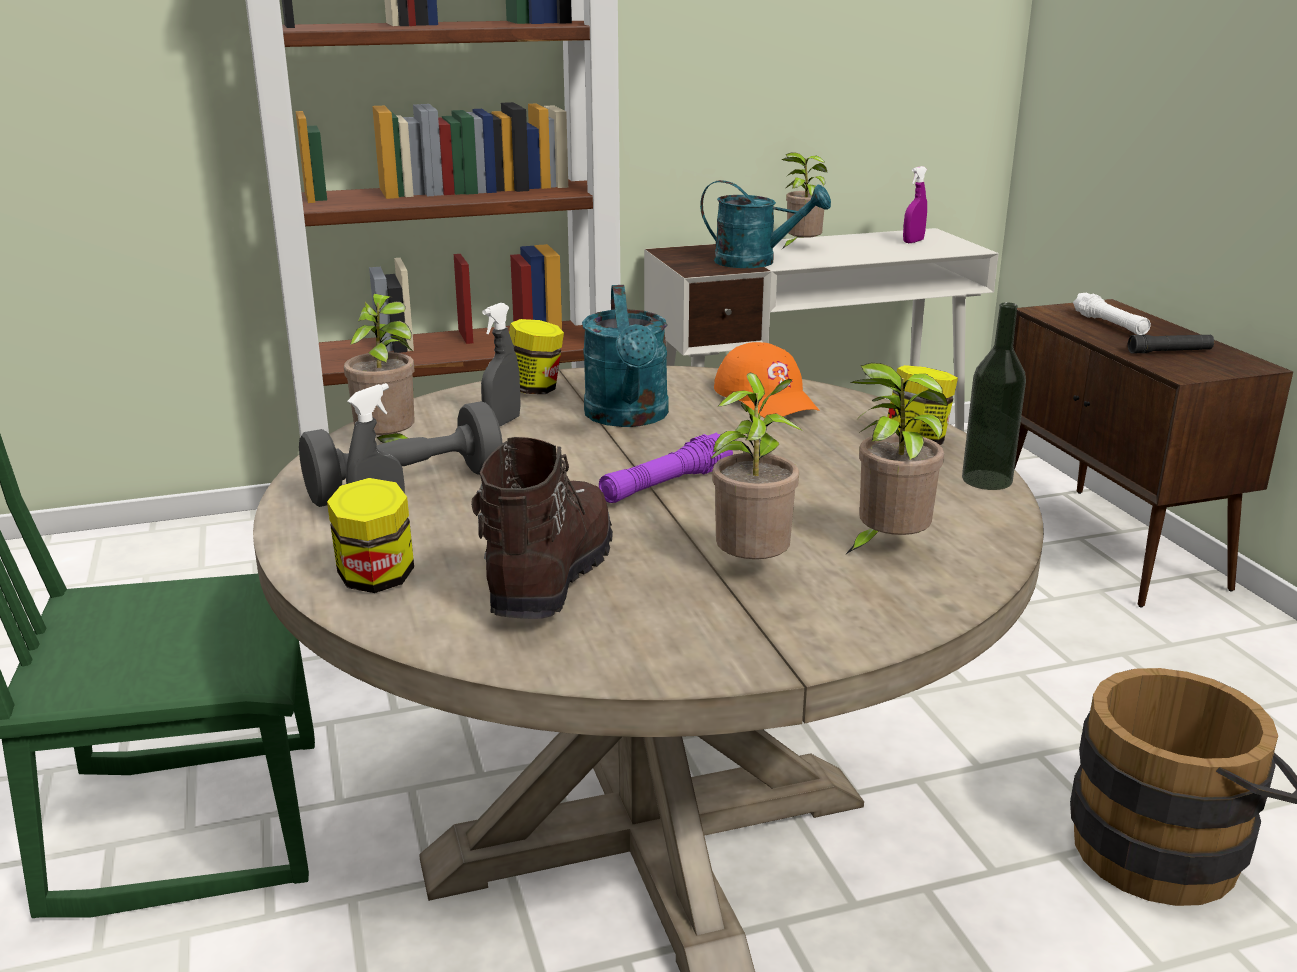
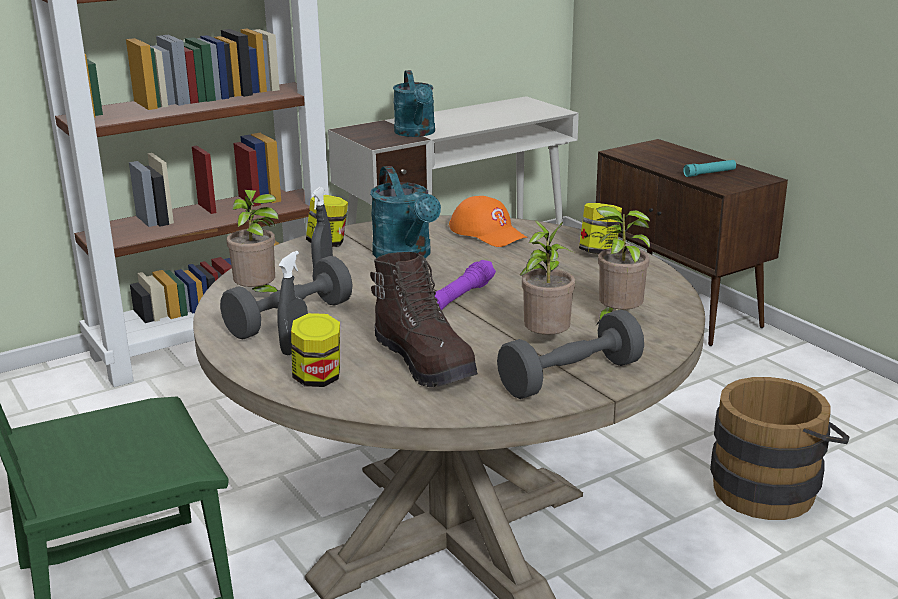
camera: 15 degrees left, 0 degrees up
(548, 576) = (425, 362): brown boot -> brown boot turned 150 degrees clockwise
(755, 634) = (570, 378): none -> grey dumbbell
(756, 262) = (416, 133): turquoise watering can -> turquoise watering can turned 75 degrees clockwise
(801, 248) = (441, 119): potted plant -> none
(913, 241) = (516, 108): purple spray bottle -> none
(986, 480) = (653, 270): bottle -> none
(1110, 324) = (665, 158): white flashlight -> none
(1170, 352) = (709, 173): black flashlight -> turquoise flashlight

